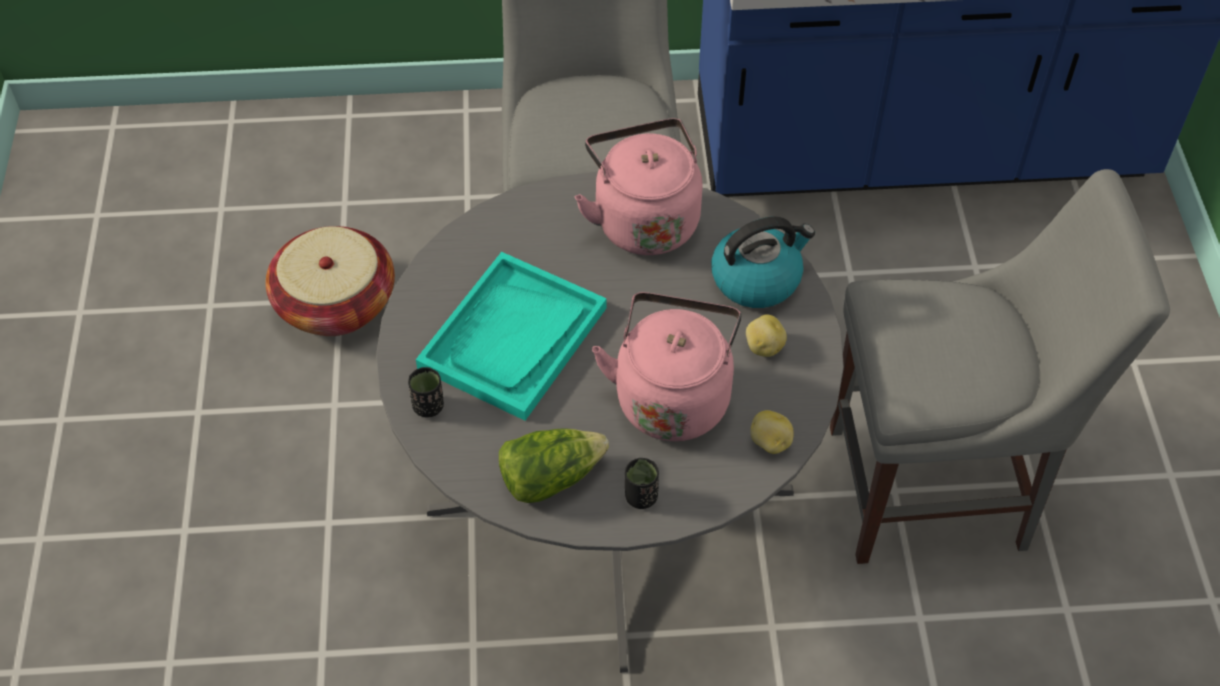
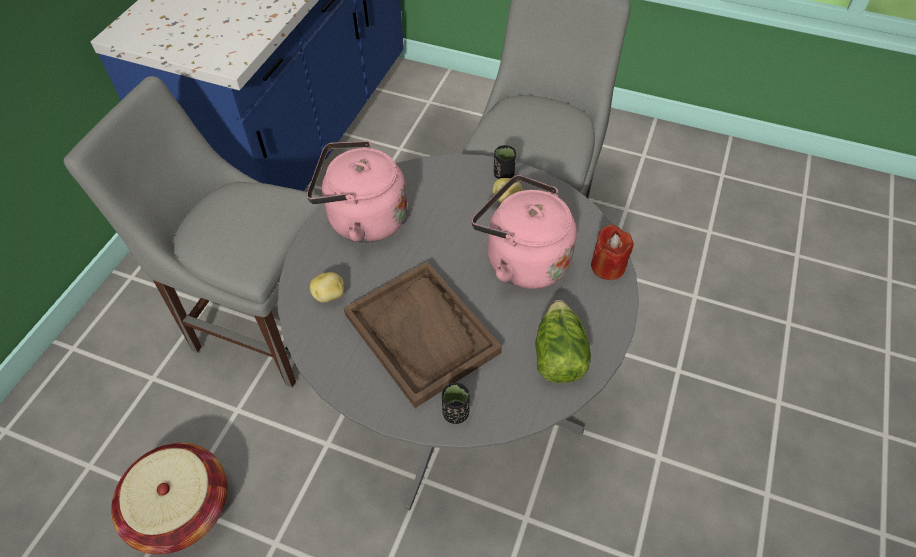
camera: 65 degrees left, 0 degrees up
(513, 338) = (422, 333): turquoise tray -> brown tray
(641, 496) = (597, 308): black cup -> black cup (503, 174)
(715, 489) = (608, 266): none -> red candle
(757, 278) = (450, 182): kettle -> none
(770, 443) = (583, 225): potato -> potato (330, 295)

